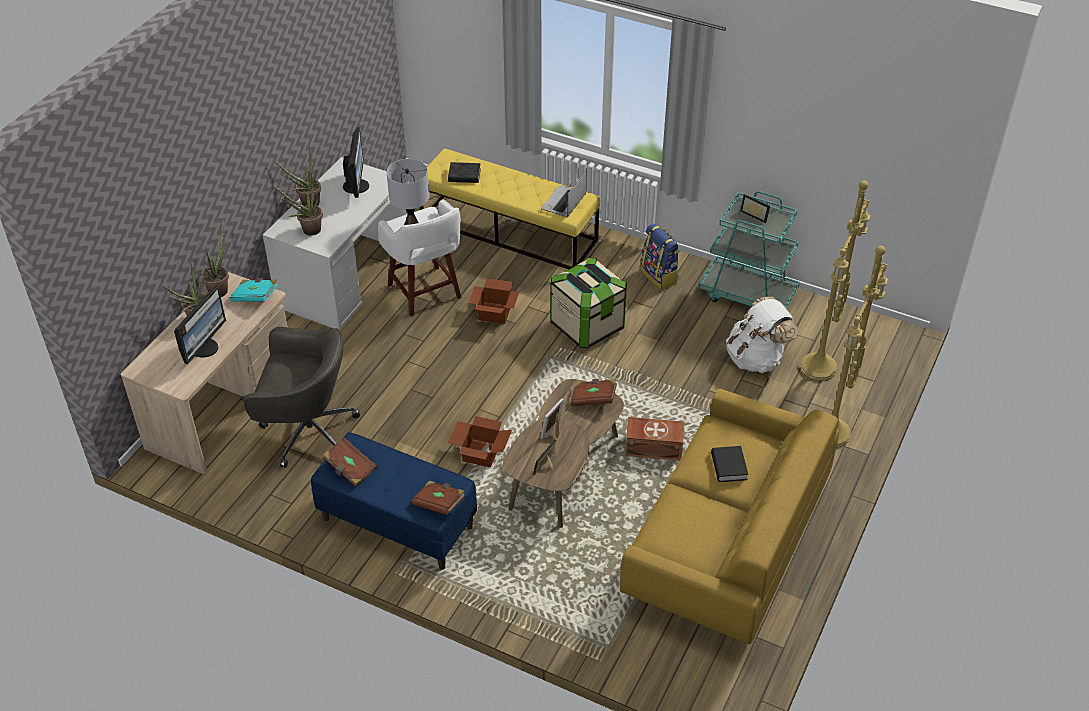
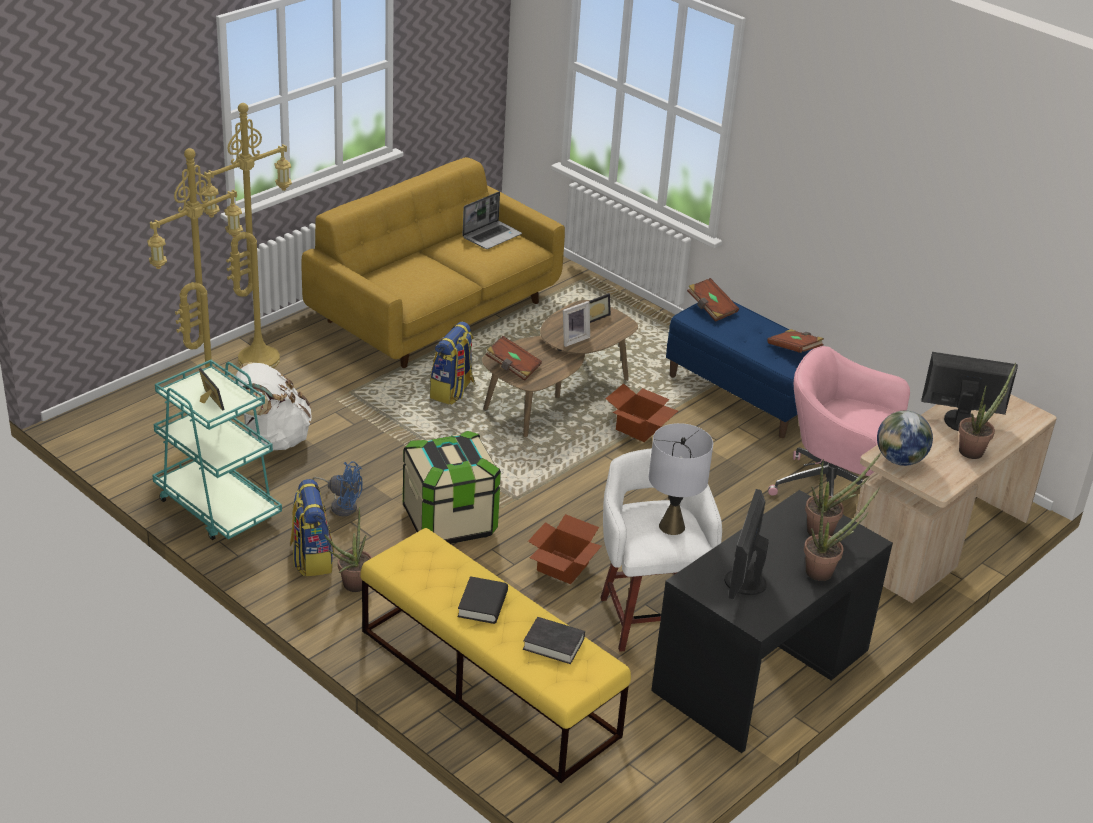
camera: 165 degrees left, 10 degrees down
(204, 348) = (959, 420): monitor -> monitor turned 60 degrees clockwise
(220, 288) = (947, 480): potted plant -> potted plant (351, 587)
(255, 297) = (899, 460): turquoise book -> globe
(307, 432) = (832, 492): grey office chair -> pink office chair
(345, 277) = (762, 670): white desk -> black desk
(564, 203) = (423, 560): laptop -> laptop (492, 236)
(653, 447) = (452, 391): brown storage box -> backpack
(668, 318) = (341, 505): none -> blue fan
(728, 466) = (421, 272): black book -> black book (482, 604)

